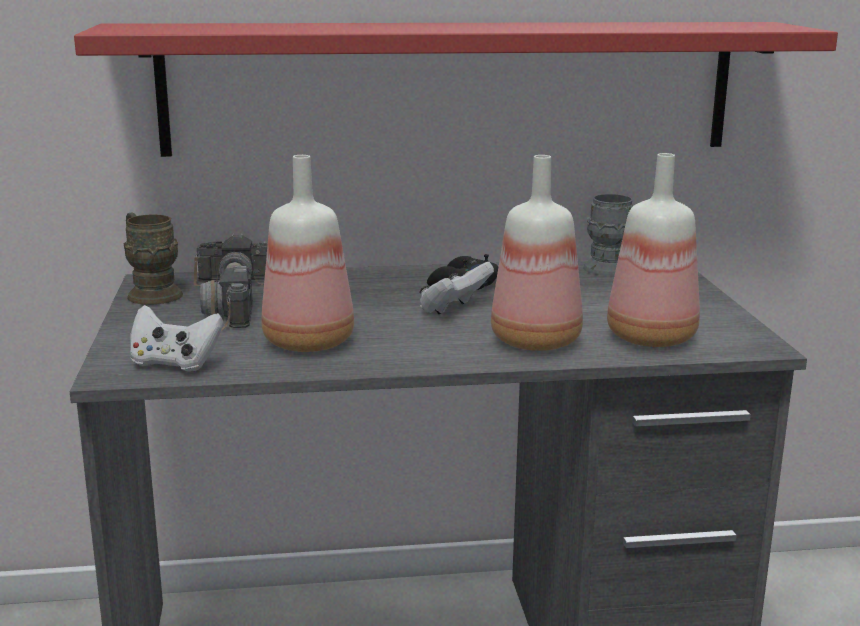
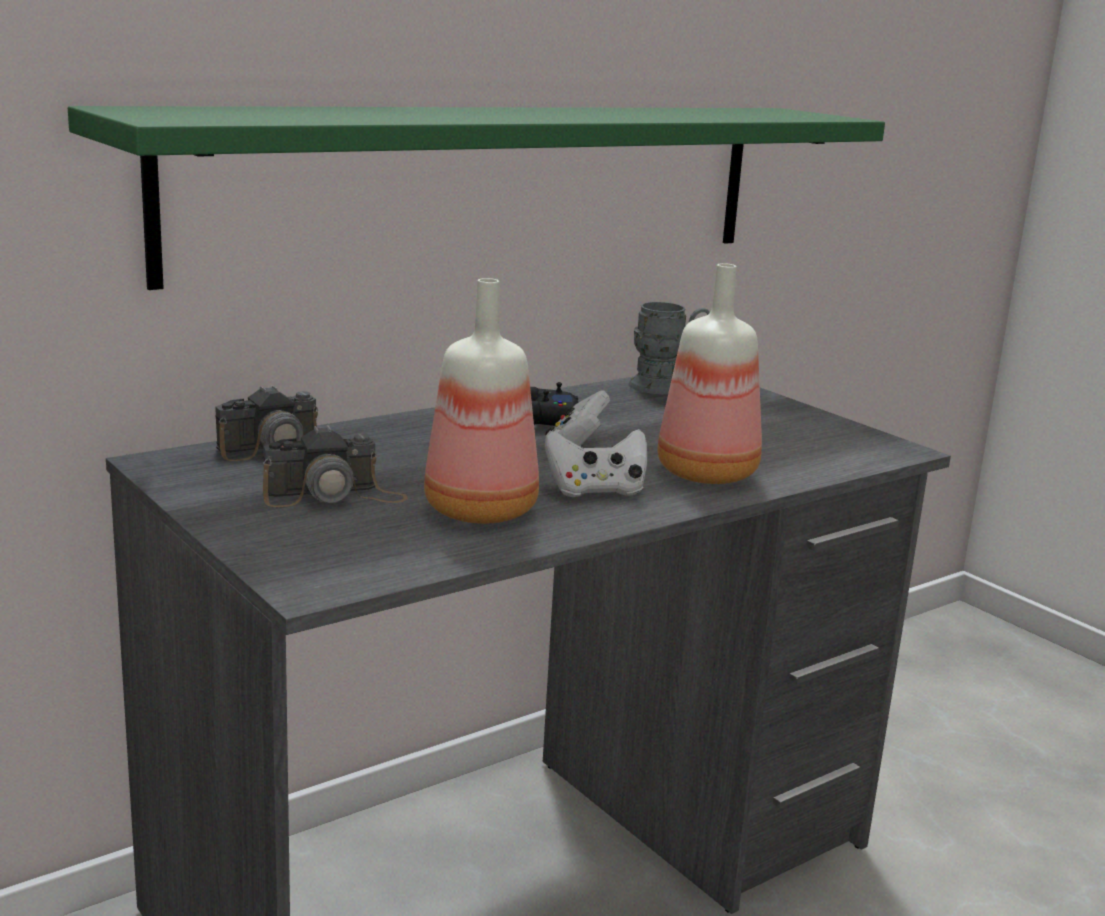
camera: 30 degrees left, 0 degrees up
(150, 293) = (185, 478): brown mug -> none
(174, 364) = (366, 562): white game controller -> white game controller (596, 491)
(225, 317) = (334, 495): camera -> camera turned 75 degrees counterclockwise
(450, 87) = (486, 186): red shelf -> green shelf
(653, 338) = (805, 455): bottle -> none

